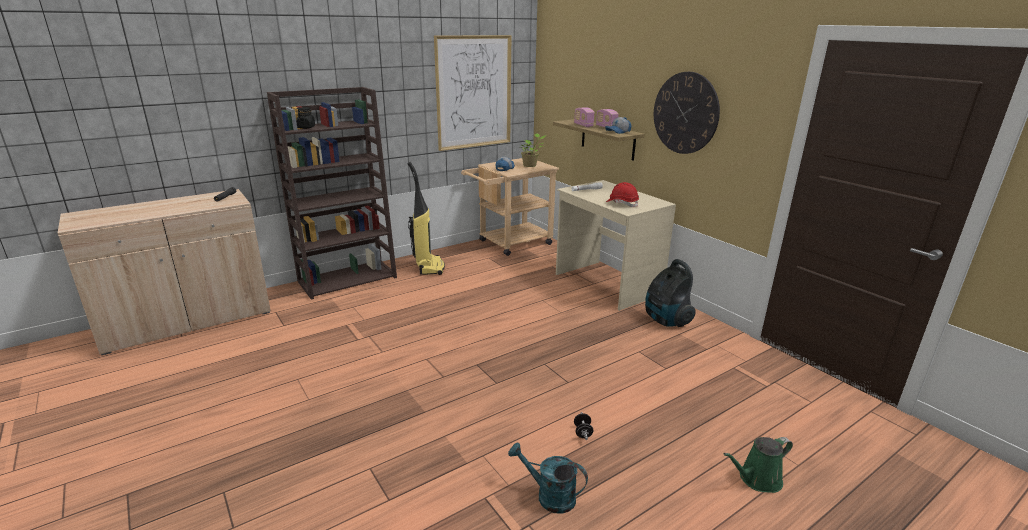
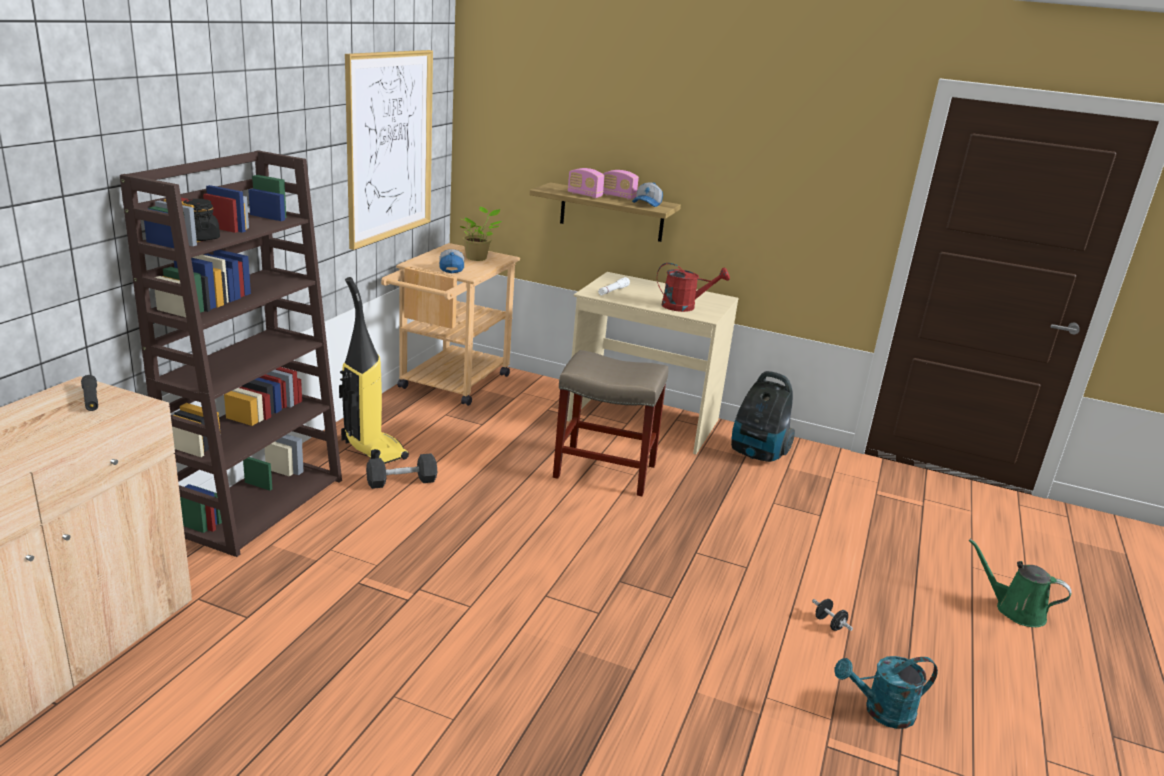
camera: 35 degrees left, 0 degrees up
(424, 285) = (401, 481): none -> black dumbbell
(543, 305) = (603, 471): none -> beige stool
(622, 204) = (685, 307): red hard hat -> red watering can
(685, 113) = (750, 177): wall clock -> none
(757, 479) = (1015, 610): green watering can -> green watering can turned 90 degrees clockwise

